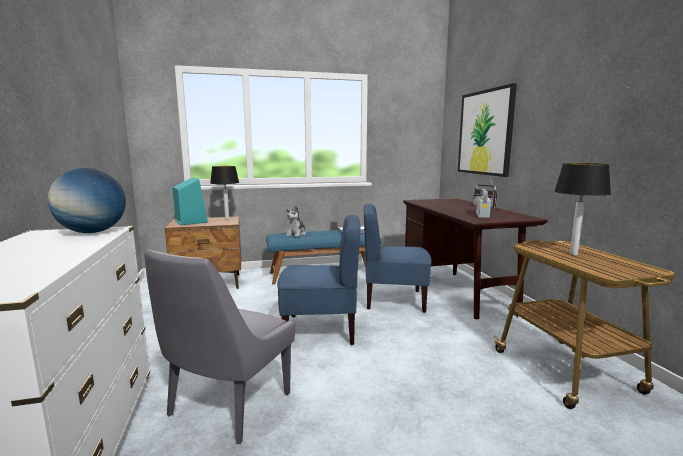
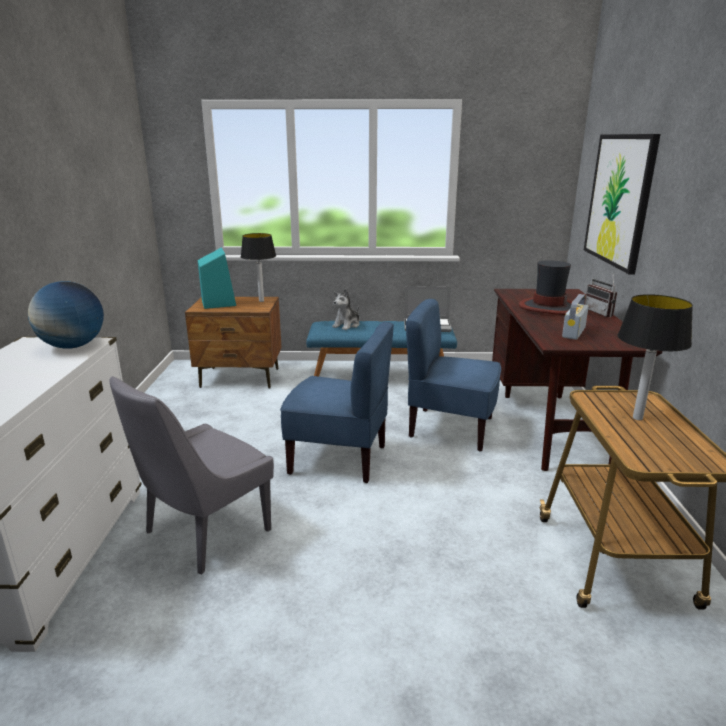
camera: 15 degrees right, 10 degrees up
(449, 206) = (548, 307): none -> hat

